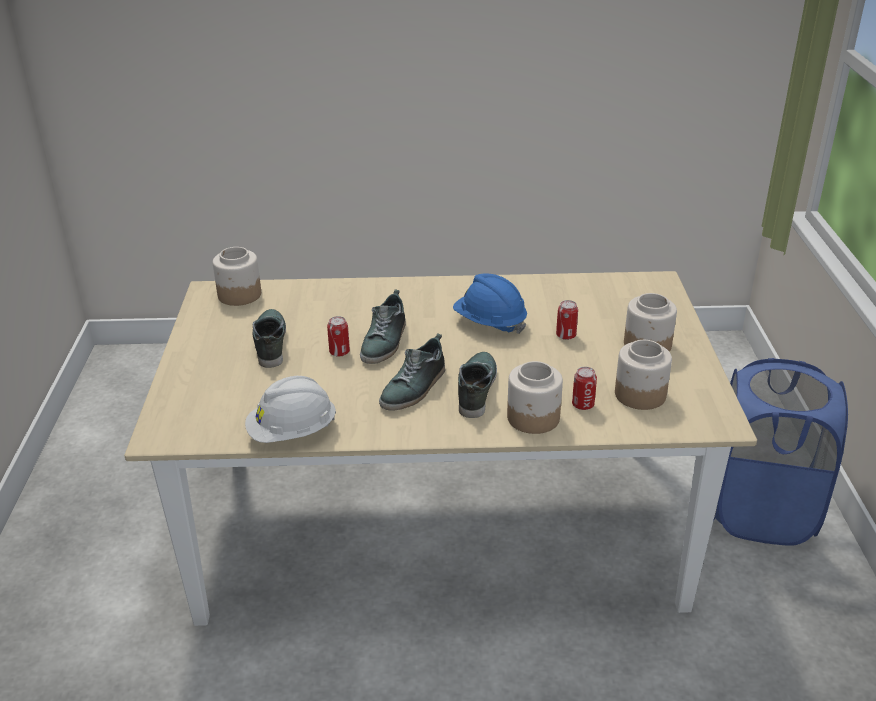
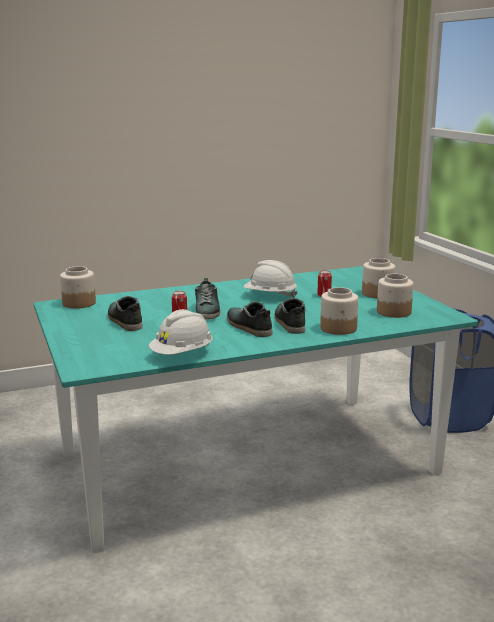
camera: 20 degrees left, 15 degrees down
(414, 388) = (248, 326): shoe -> shoe turned 135 degrees clockwise
(439, 529) = (247, 464): beige dining table -> turquoise dining table
(489, 323) = (270, 296): blue hard hat -> white hard hat
(583, 405) = (363, 320): can -> none

